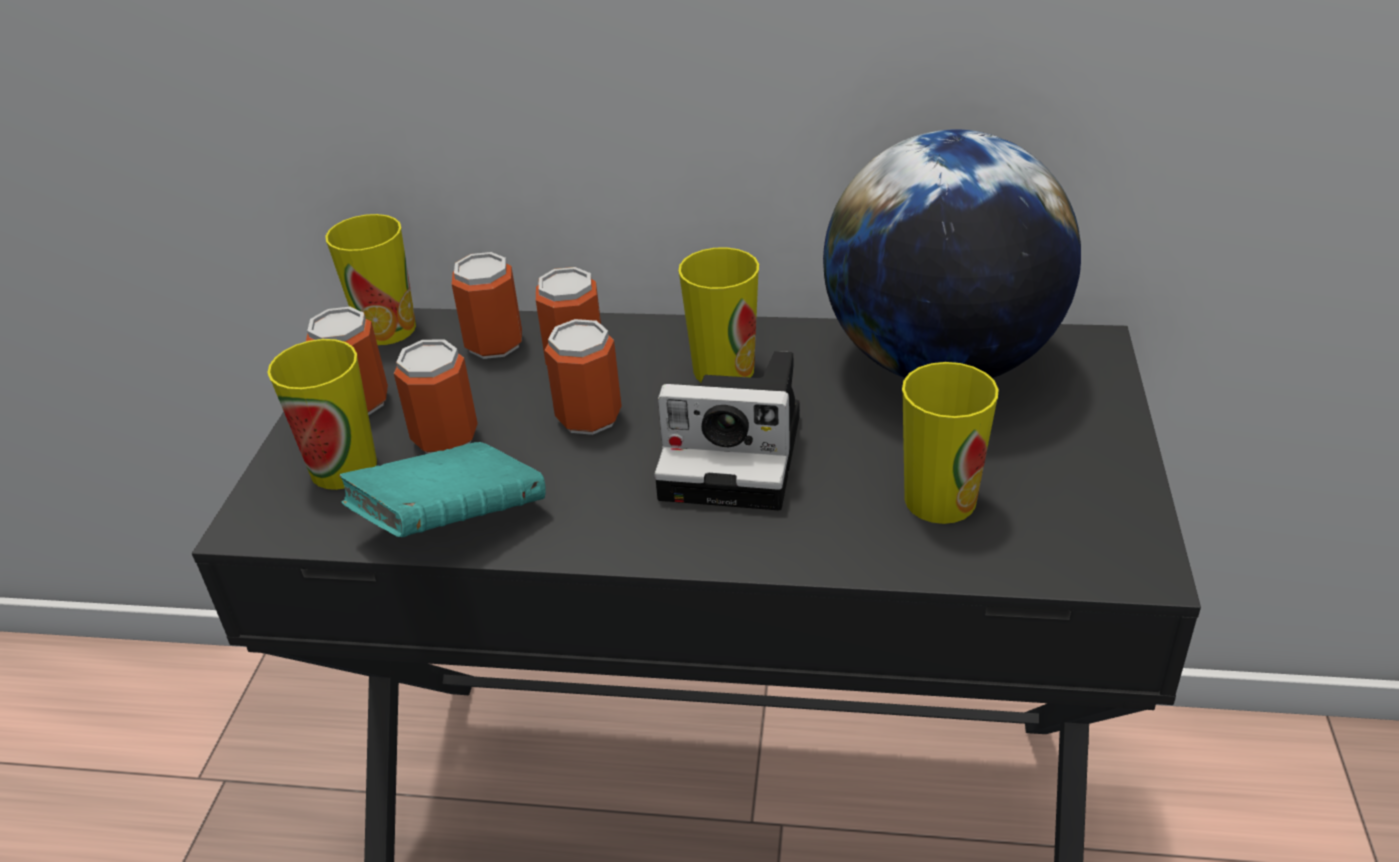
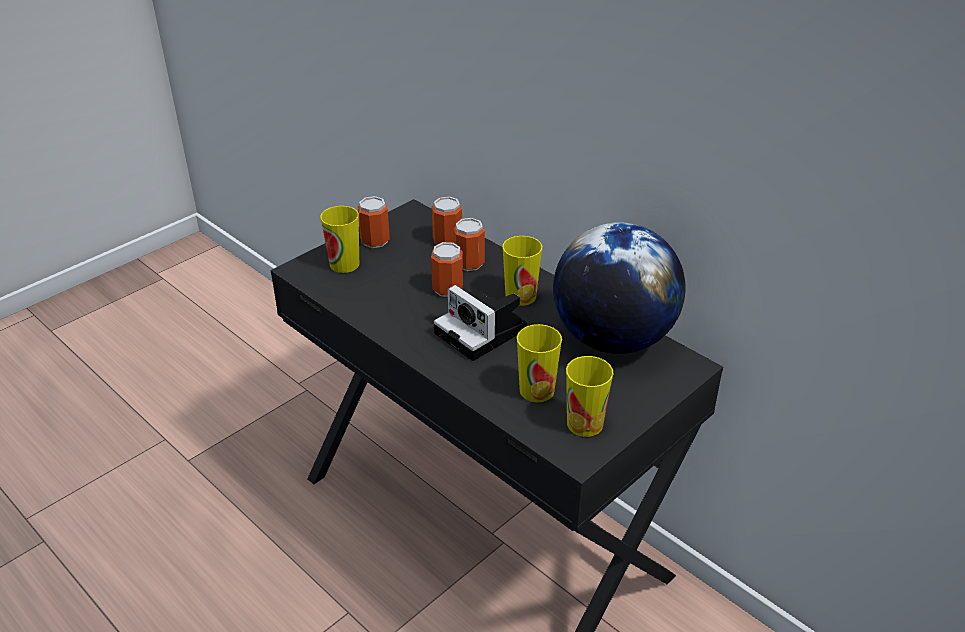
camera: 35 degrees right, 0 degrees up
(387, 329) = (416, 215): cup -> cup (584, 424)
(445, 437) = (389, 270): can -> none
(451, 523) = (357, 303): turquoise book -> none

